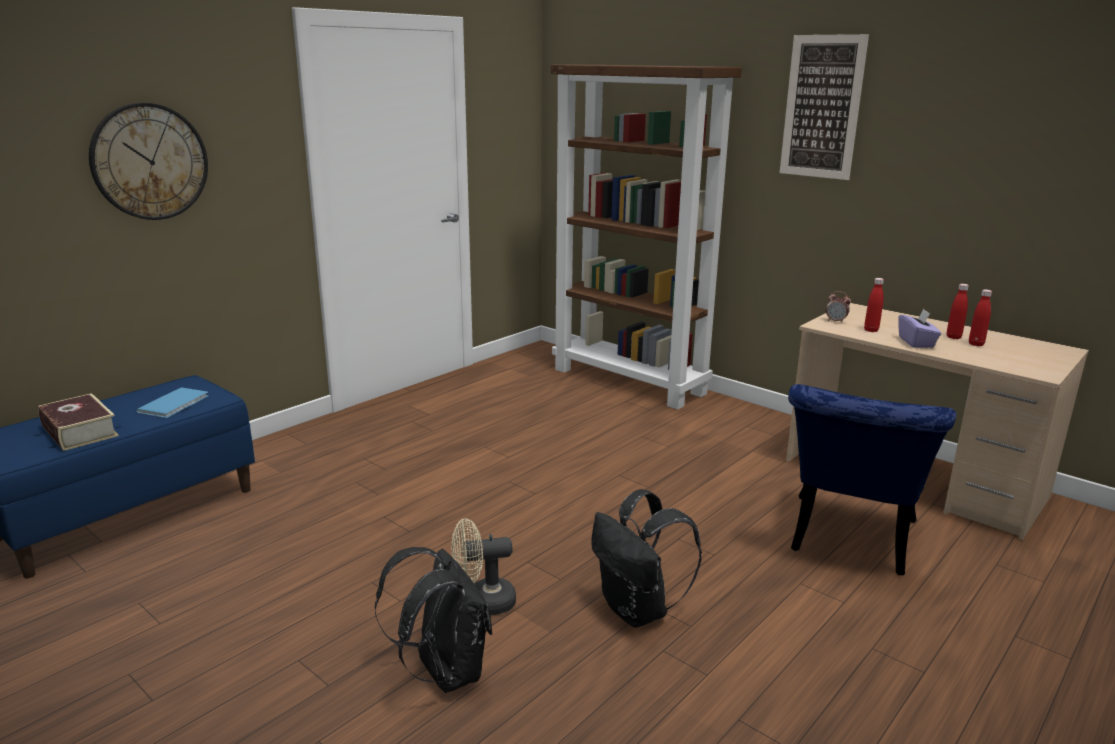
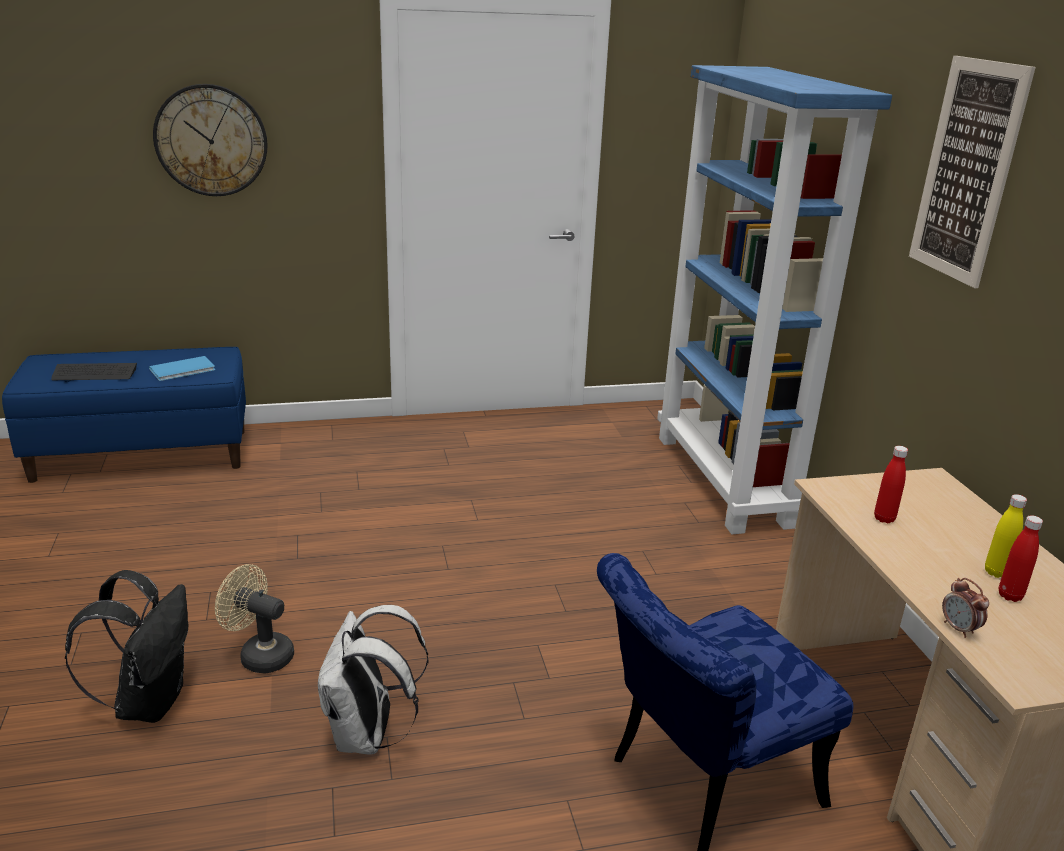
camera: 35 degrees right, 5 degrees up
(79, 431) = (94, 373): book -> keyboard
(630, 381) = (724, 480): brown bookcase -> blue bookcase
(638, 611) = (367, 735): black backpack -> white backpack
(836, 321) = (860, 489): alarm clock -> alarm clock (959, 629)
(916, 342) = (915, 559): purple tissue box -> none
(953, 337) = (995, 572): red bottle -> yellow bottle

